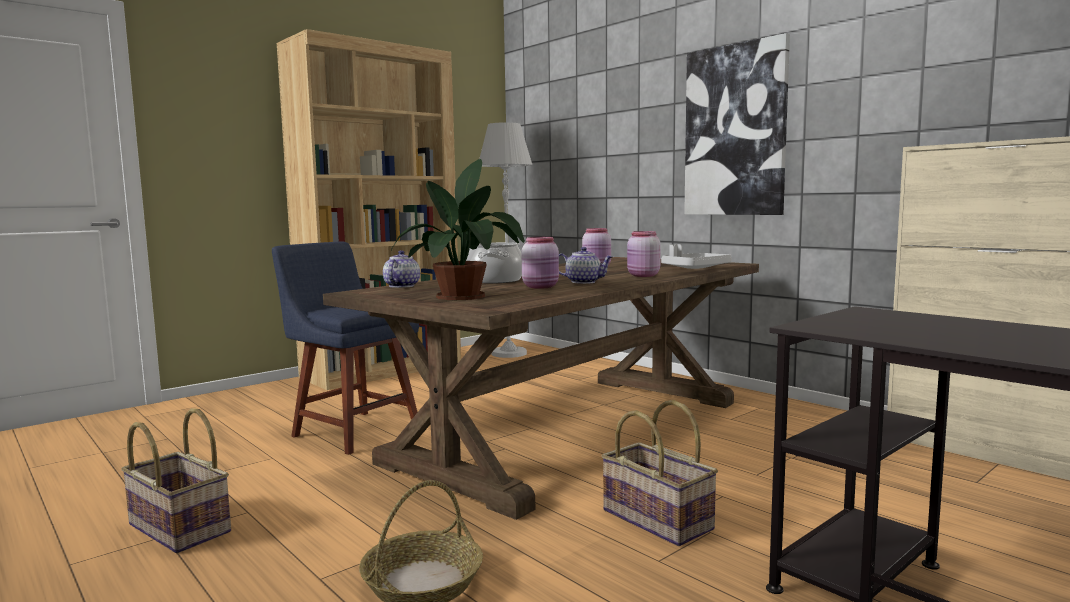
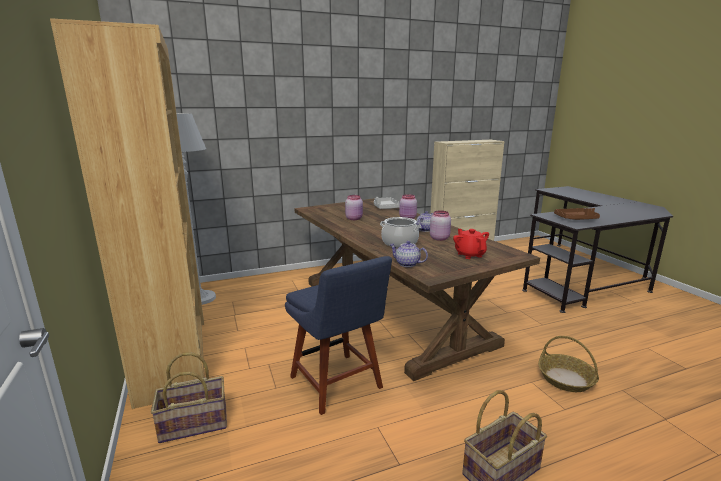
camera: 70 degrees left, 10 degrees up
(353, 430) = (338, 384): blue chair -> blue chair turned 90 degrees counterclockwise
(465, 296) = (469, 255): potted plant -> red teapot
(658, 519) = (507, 316): basket -> basket (194, 423)
(735, 131) = (348, 127): picture -> none
(899, 326) = (575, 219): none -> brown tray

